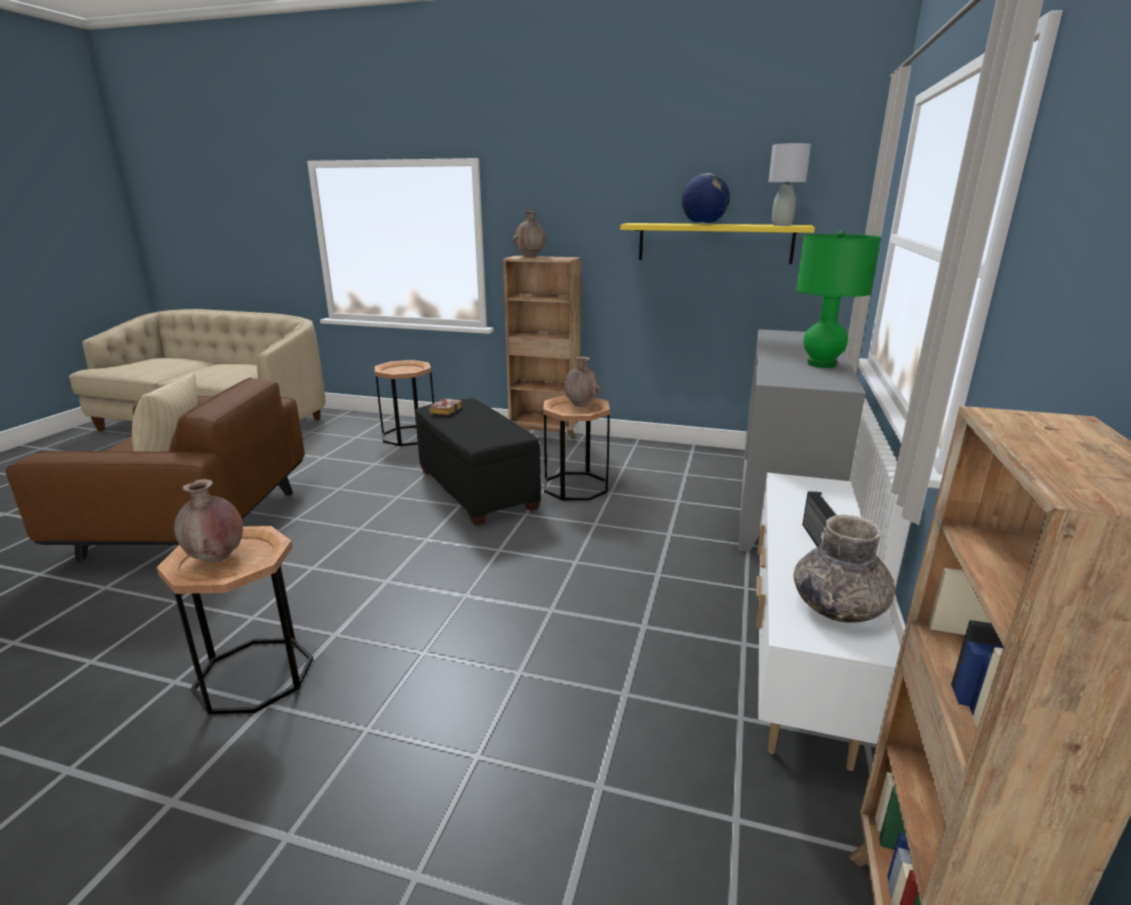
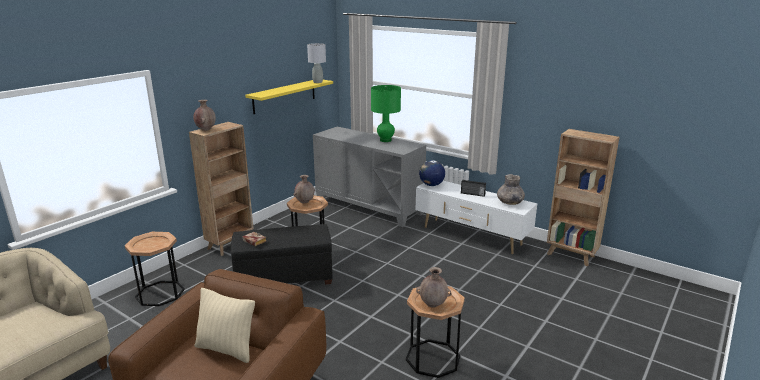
camera: 70 degrees left, 0 degrees up
(703, 224) = (288, 88): globe -> globe (431, 185)

